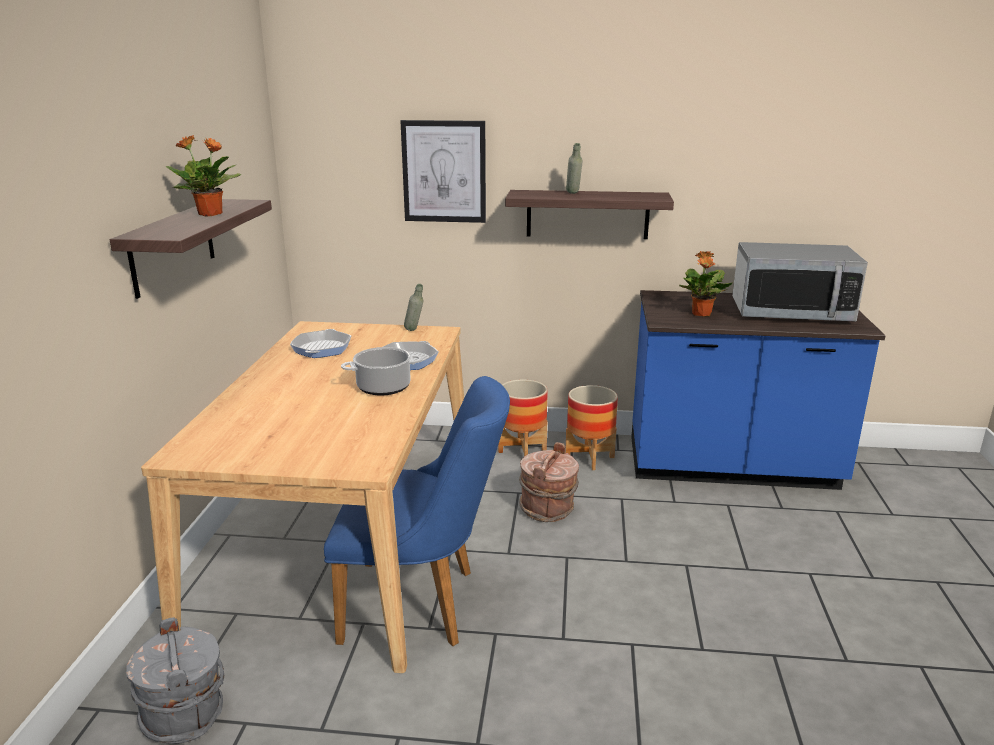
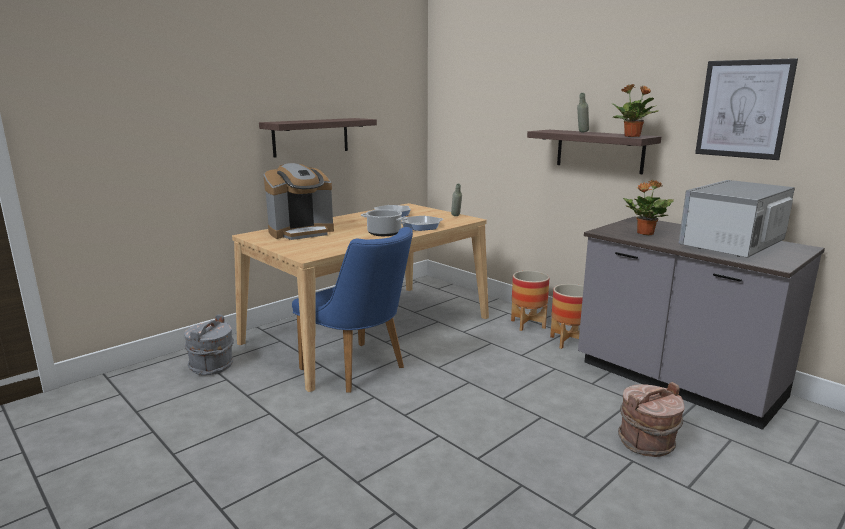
camera: 40 degrees right, 5 degrees down
(211, 214) = (327, 120): potted plant -> potted plant (632, 136)
(256, 423) = (301, 232): none -> coffee machine
(444, 171) = (511, 115): picture -> picture (743, 109)
(548, 509) = (496, 356): brown bucket -> brown bucket (647, 443)
(731, 467) = (676, 382): blue counter -> grey counter
(790, 312) = (732, 245): microwave -> microwave turned 90 degrees clockwise

